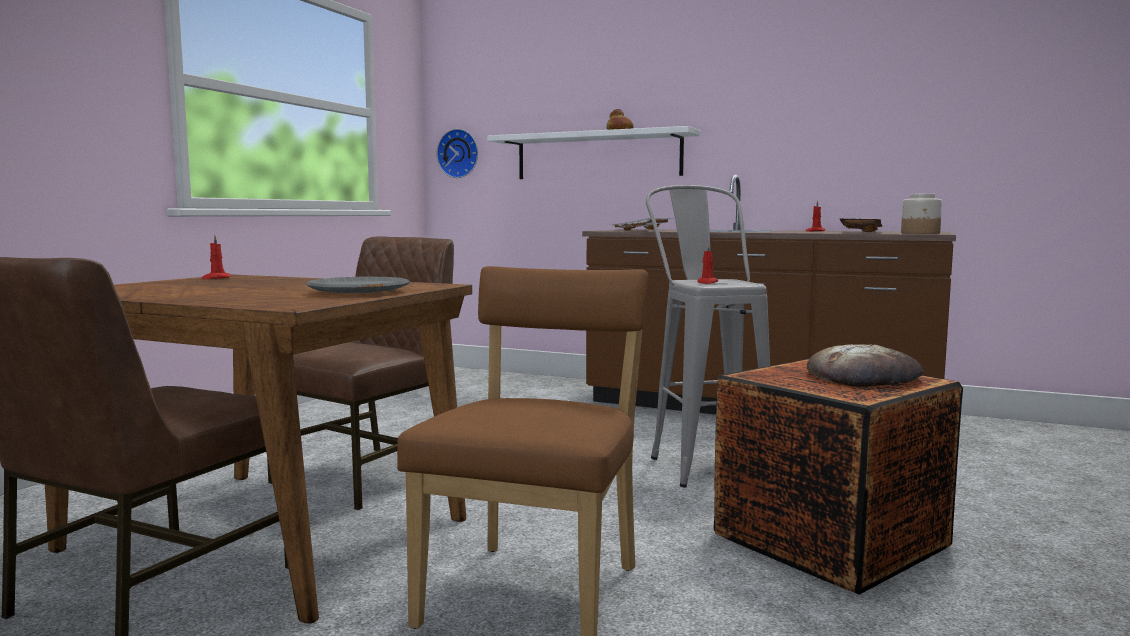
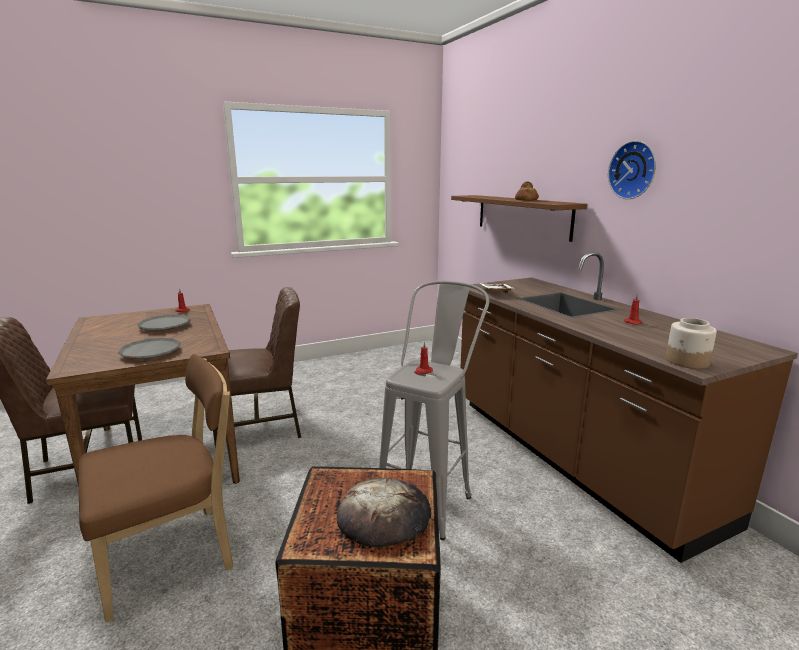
camera: 40 degrees right, 10 degrees up
(261, 284) = (165, 326): none -> grey plate
(459, 153) = (453, 202): wall clock -> wall clock (634, 170)
(598, 156) = (522, 216): white shelf -> brown shelf
(859, 232) = (640, 341): brown tray -> none

